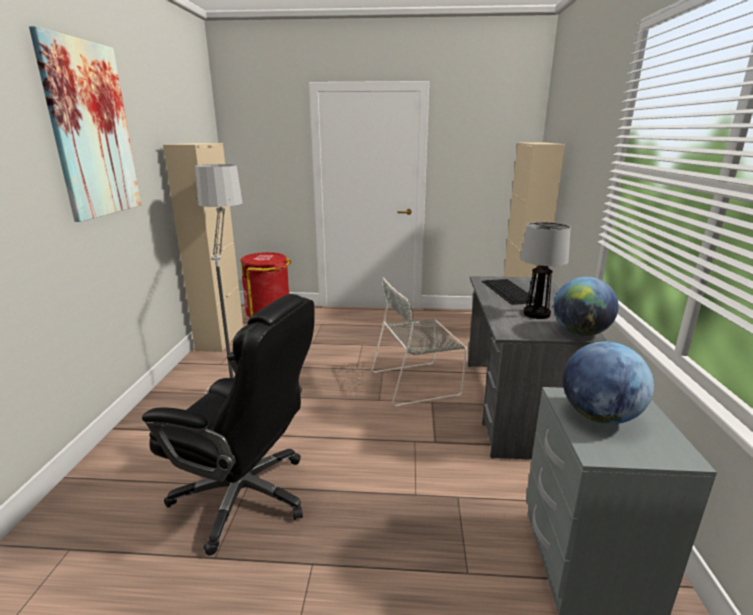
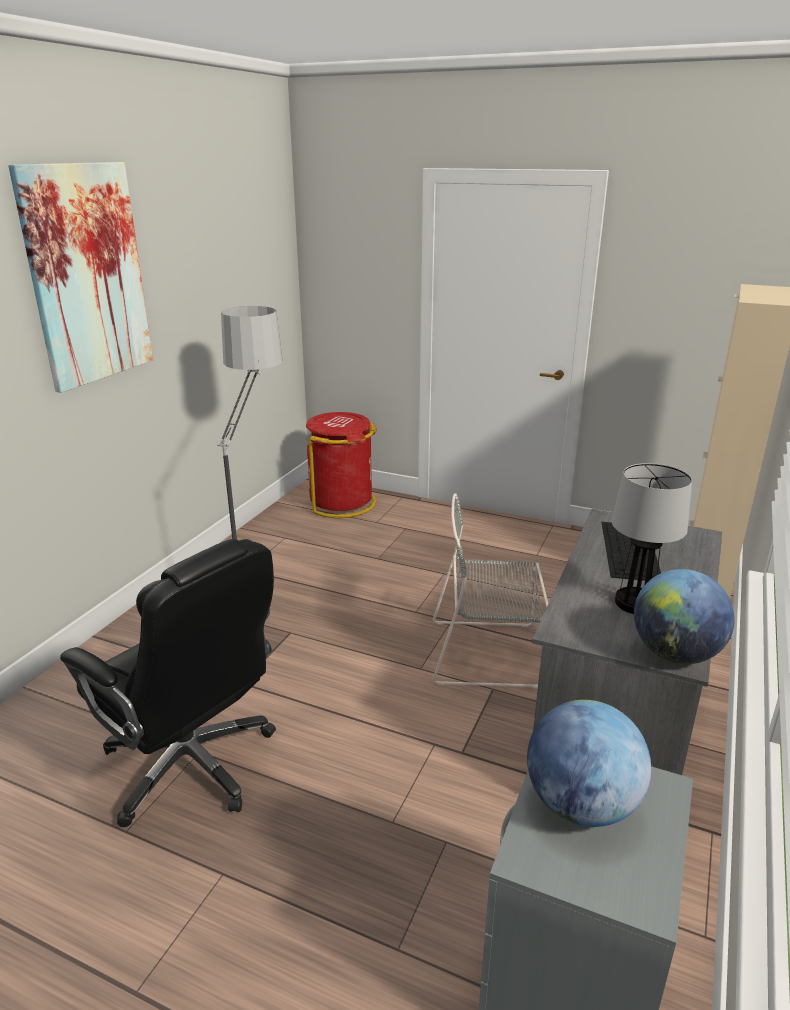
camera: 20 degrees right, 5 degrees up
(220, 338) = (264, 529): beige cabinet -> none

